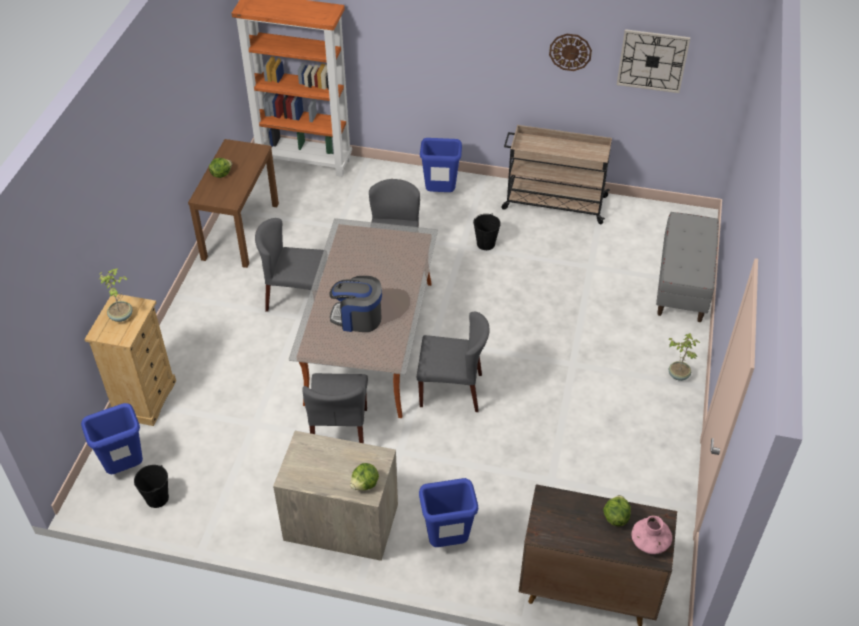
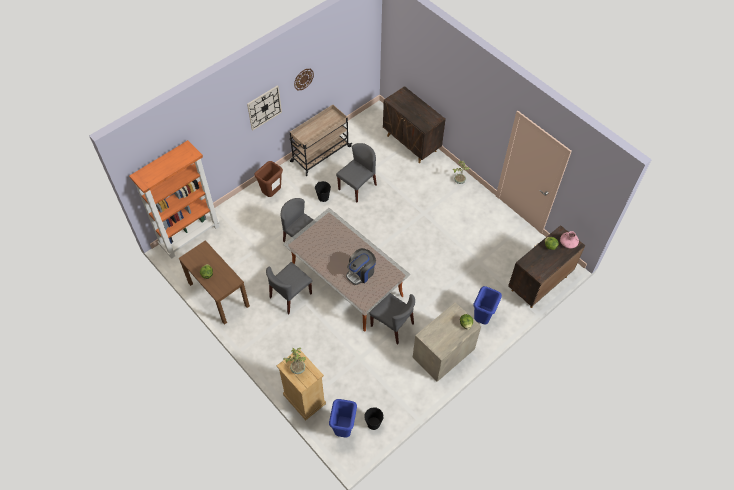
camera: 55 degrees left, 10 degrees up
(440, 193) = (271, 193): blue trash can -> brown trash can
(451, 390) = (402, 267): grey chair -> grey chair (357, 187)
(652, 61) = (340, 56): wall clock -> wall clock (264, 107)
(683, 284) = (411, 143): grey bench -> brown cabinet

